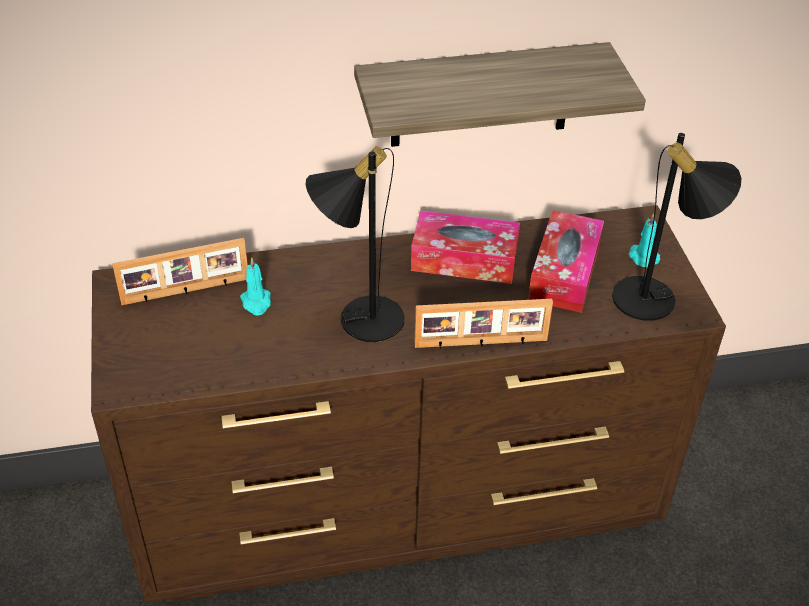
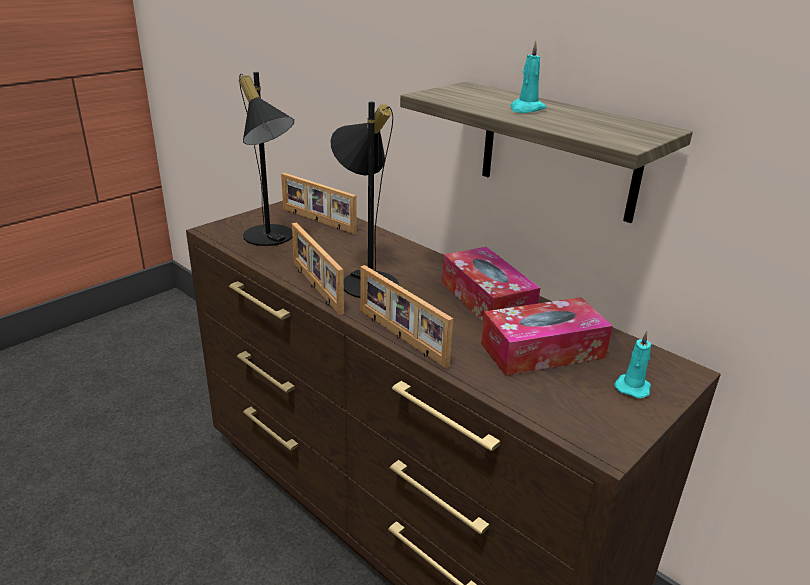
camera: 55 degrees right, 15 degrees down
(256, 303) = (334, 243): turquoise candle -> turquoise candle (526, 109)
(343, 359) = (315, 287): none -> picture frame
(656, 300) = (586, 415): black table lamp -> black table lamp (271, 239)

